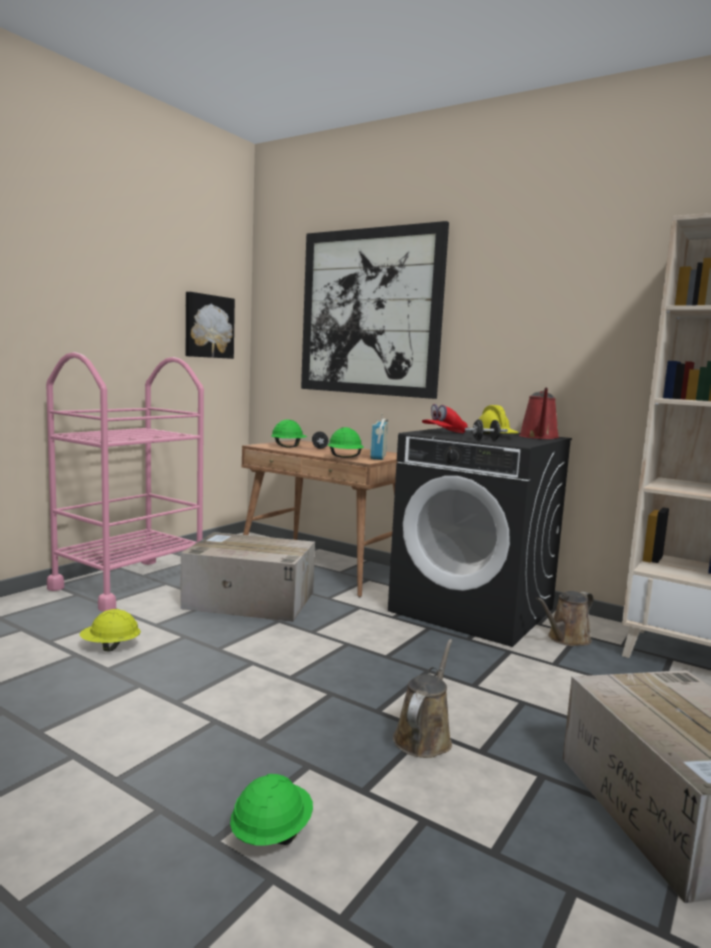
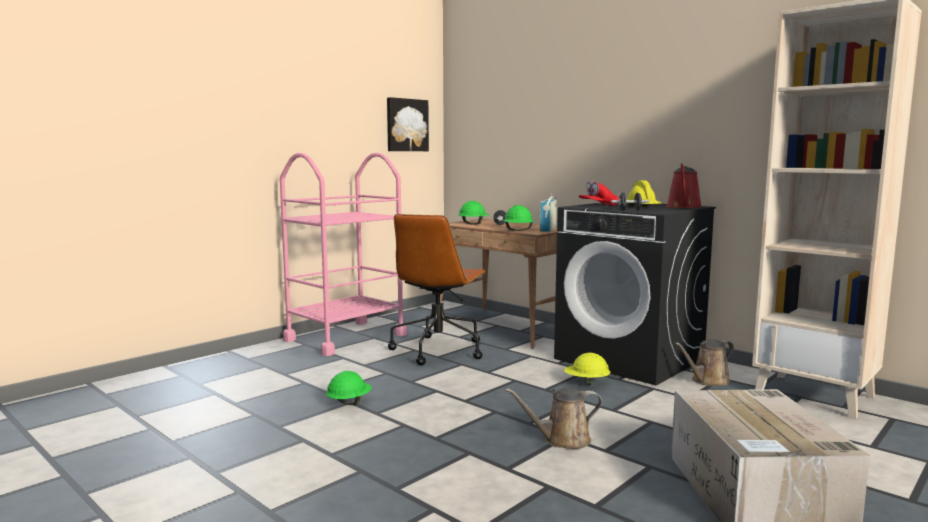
camera: 10 degrees right, 0 degrees up
(110, 647) = (330, 378): yellow hard hat -> yellow hard hat (586, 382)
(248, 600) = (438, 350): cardboard box -> brown office chair
(271, 834) = (436, 487): green hard hat -> green hard hat (349, 402)
(370, 312) = (541, 105): picture -> none
(424, 737) = (562, 440): brown watering can -> brown watering can turned 135 degrees counterclockwise

